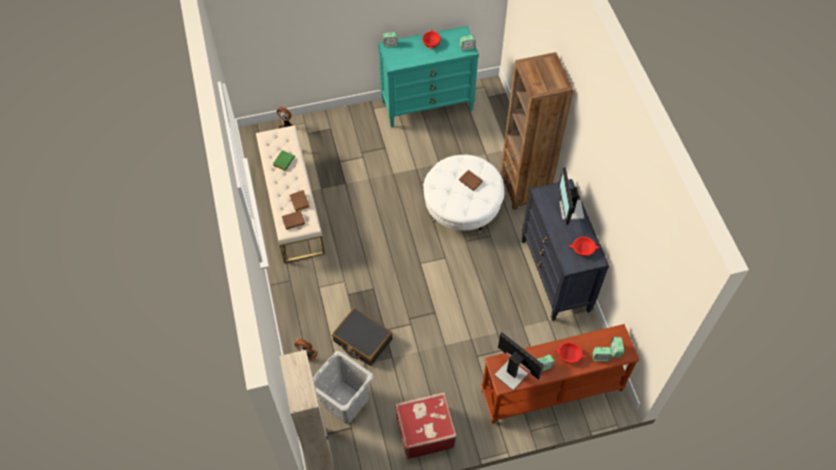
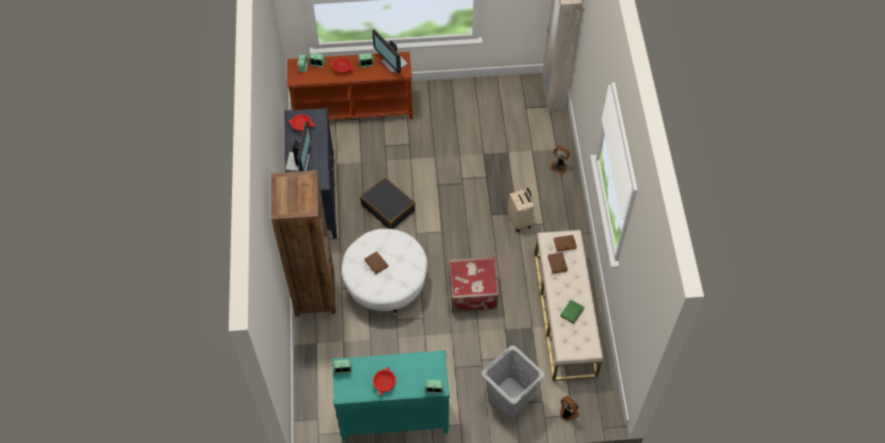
camera: 170 degrees left, 0 degrees up
(343, 286) = (520, 220): none -> beige suitcase
(345, 402) = (528, 126): grey laundry basket -> grey laundry basket (510, 397)
(362, 340) = (507, 171): black suitcase -> black suitcase (388, 207)
(424, 431) = (466, 97): red suitcase -> red suitcase (473, 294)

